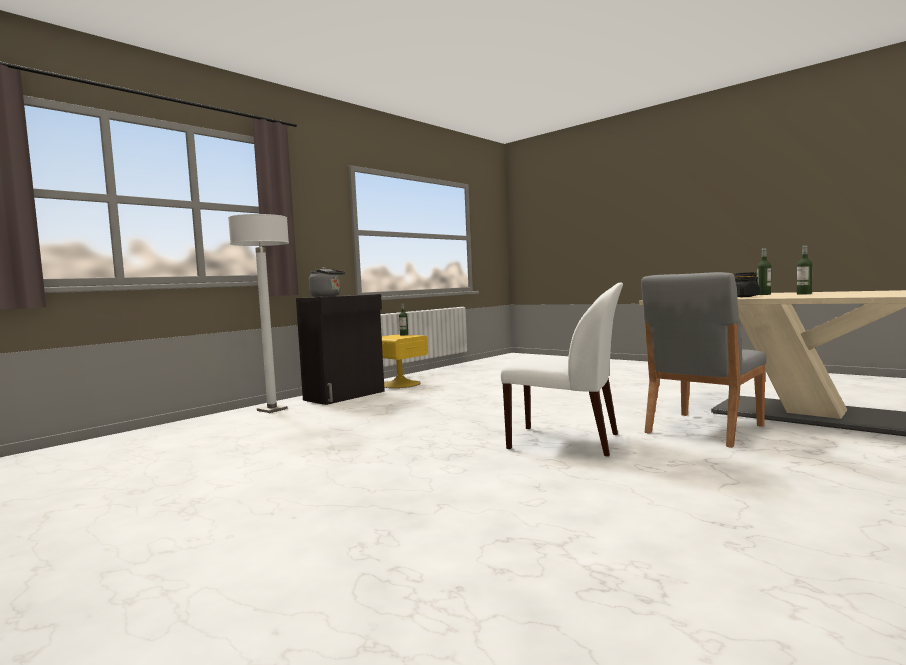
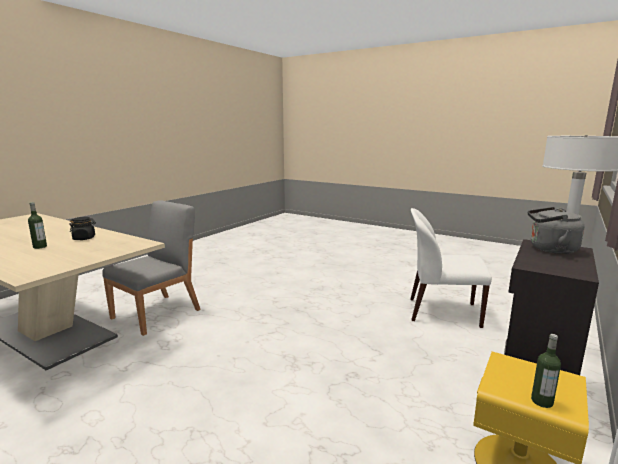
camera: 170 degrees right, 10 degrees up
(566, 441) = (255, 300): white chair -> white chair (441, 312)
(804, 294) = (26, 241): bottle -> none

